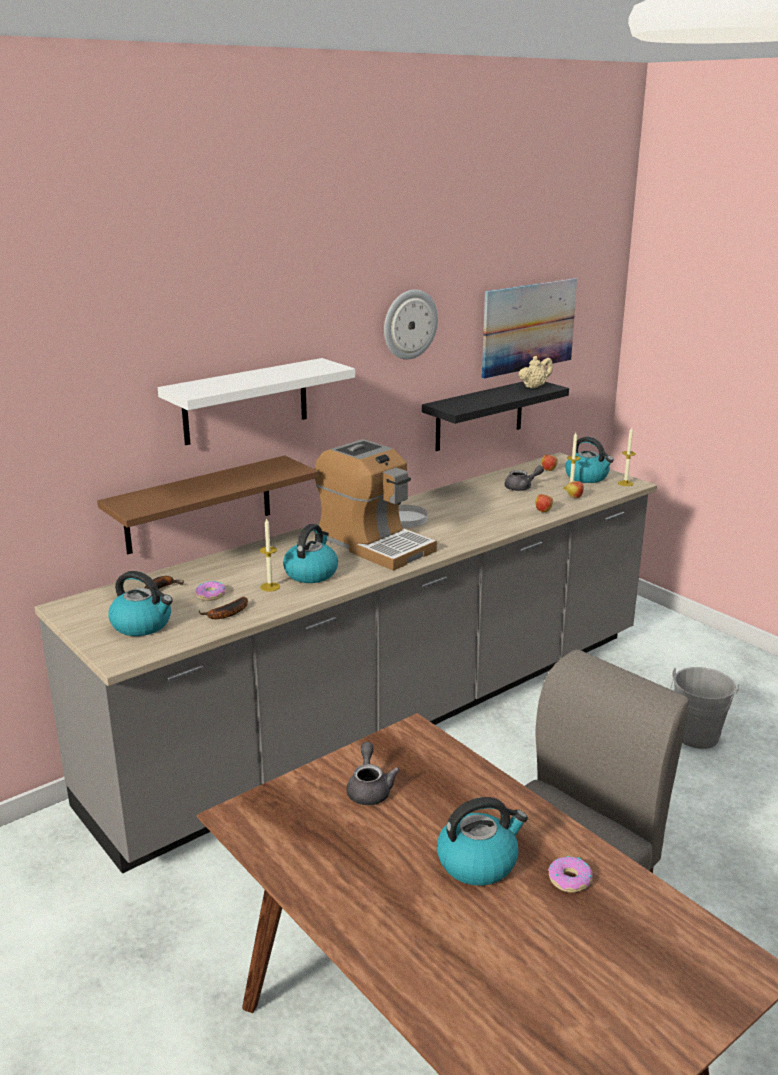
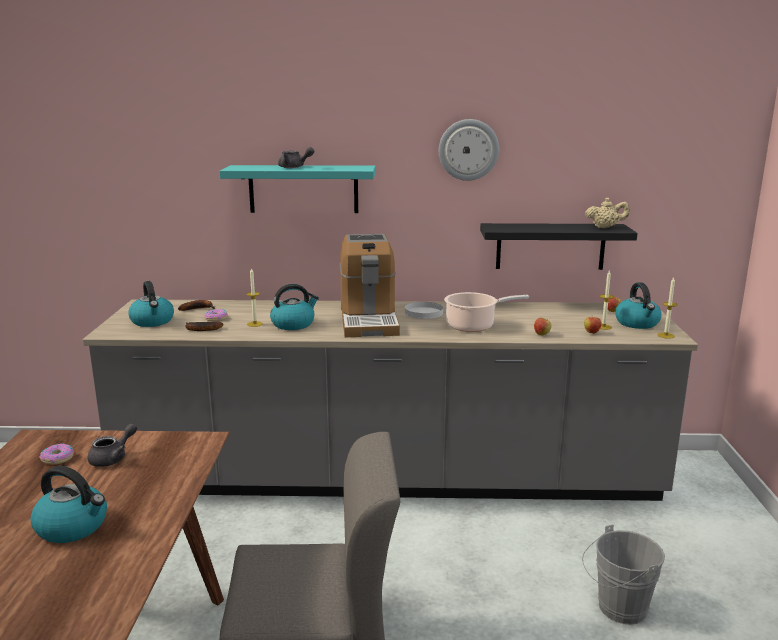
camera: 40 degrees right, 5 degrees down
(198, 505) = (261, 260): brown shelf -> none
(246, 401) = (303, 189): white shelf -> turquoise shelf
(476, 520) = (473, 326): none -> cooking pot
(522, 487) = (560, 316): grey teapot -> grey teapot (294, 167)
(528, 327) = (617, 171): picture -> none
(570, 880) = (92, 568): donut -> donut (57, 458)

